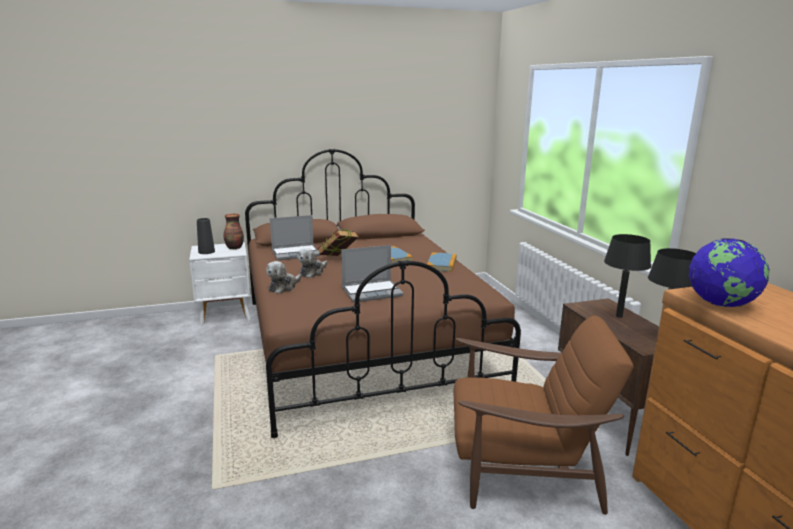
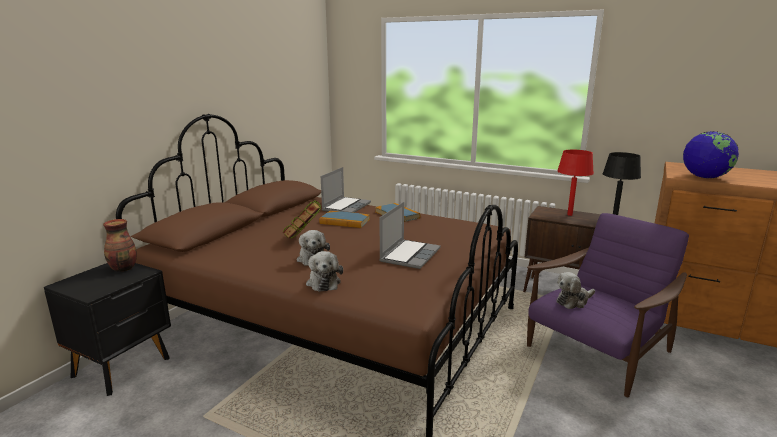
camera: 45 degrees left, 0 degrees up
(206, 251) = (92, 285): black vase -> none
(226, 314) = (123, 367): white nightstand -> black nightstand
(296, 253) = (242, 247): laptop -> laptop (346, 206)
(483, 390) = (573, 301): none -> plush toy
(522, 467) = (597, 352): brown armchair -> purple armchair
(619, 316) = (570, 214): black table lamp -> red table lamp

